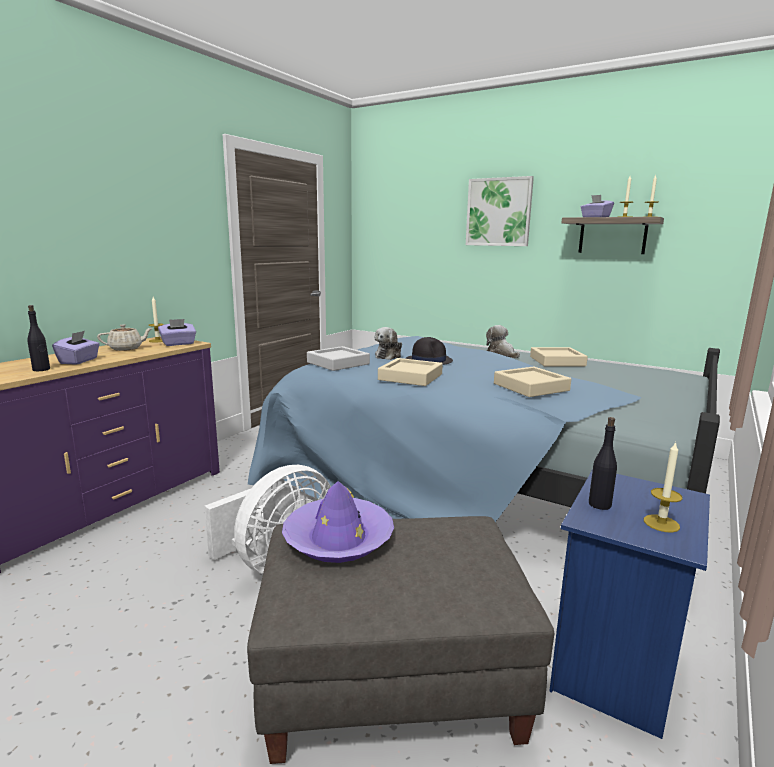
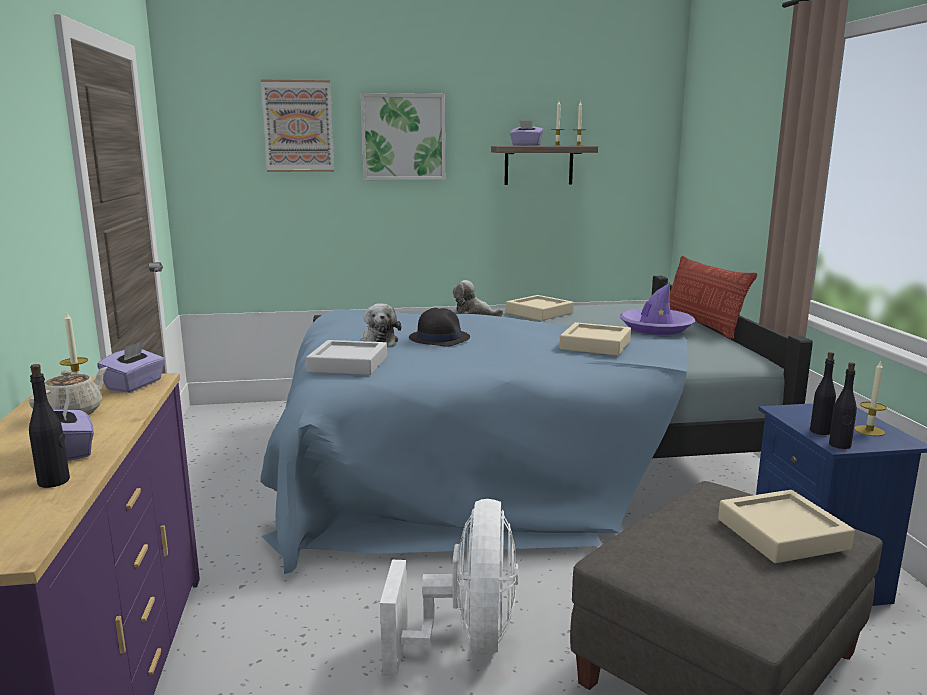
camera: 40 degrees left, 0 degrees up
(338, 539) = (663, 548): purple hat -> purple hat (656, 328)
(410, 377) = (473, 361): beige tray -> beige tray (782, 534)
(428, 205) = (298, 126): none -> picture
(589, 521) = (840, 445): none -> black bottle
(695, 396) = (701, 325): none -> pillow

